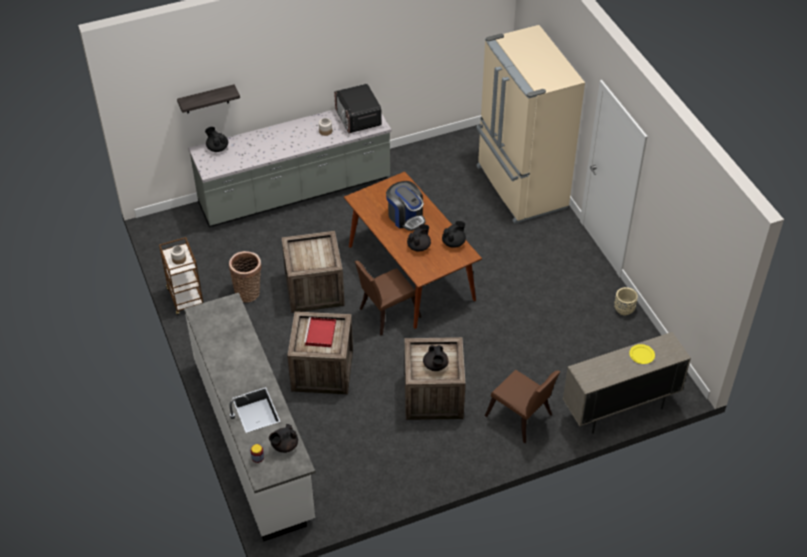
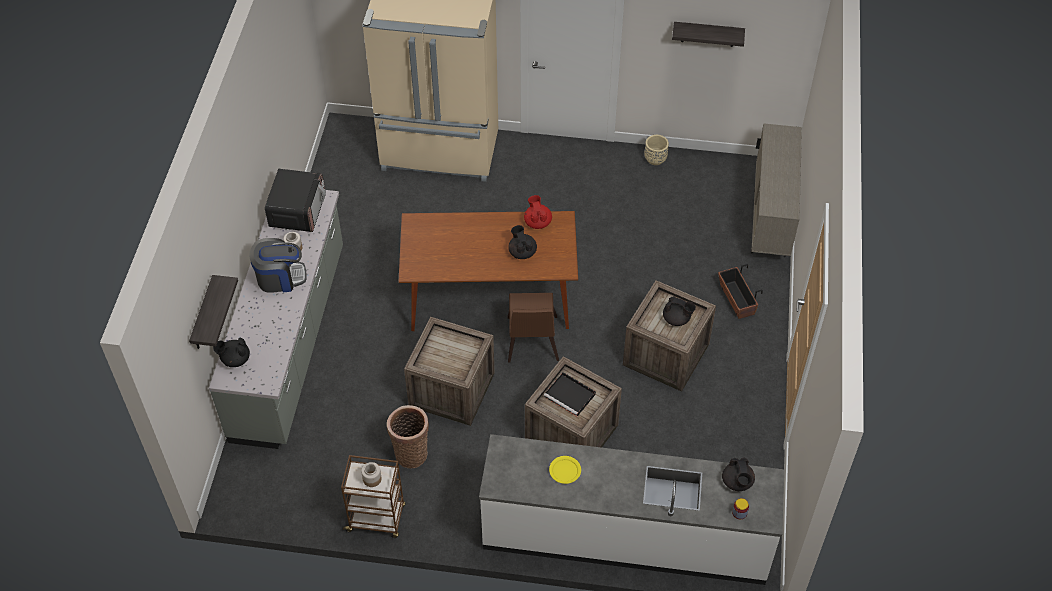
camera: 60 degrees left, 5 degrees up
(320, 334) = (570, 396): red tray -> black tray
(358, 118) = (298, 211): microwave -> microwave turned 90 degrees counterclockwise
(406, 217) = (471, 243): coffee machine -> coffee machine (280, 277)
(454, 243) = (537, 222): black teapot -> red teapot
(521, 418) = (736, 300): brown chair -> planter
(642, 355) = (778, 157): yellow plate -> yellow plate (565, 470)
(678, 227) = (708, 34): none -> shelf

